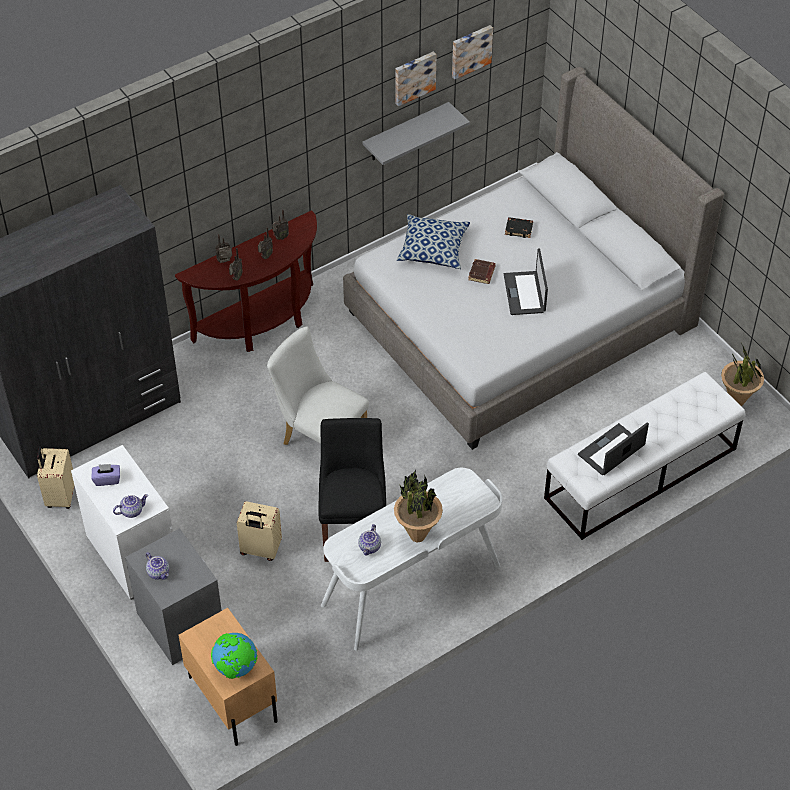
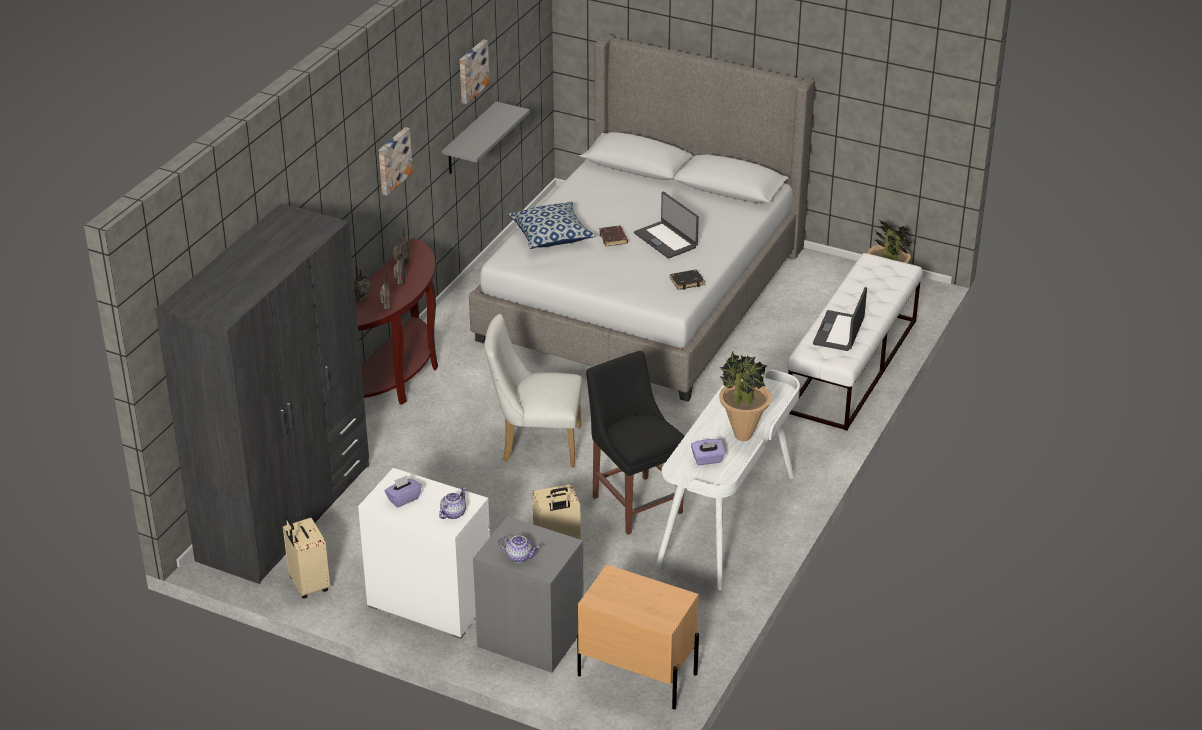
camera: 30 degrees left, 15 degrees down
(236, 667) = (659, 605): globe -> none
(370, 547) = (707, 460): teapot -> purple tissue box
(470, 50) = (506, 39): picture -> picture (393, 160)
(519, 229) = (616, 198): black book -> black book (687, 281)

